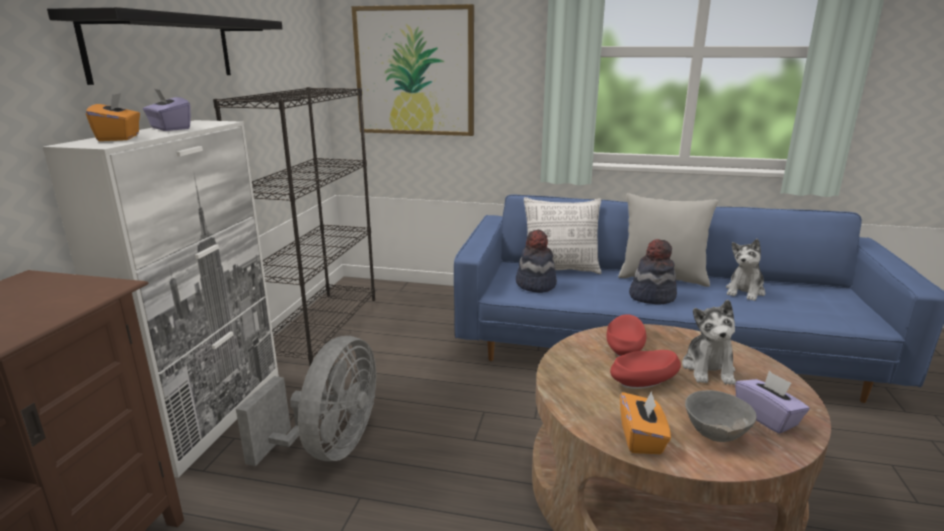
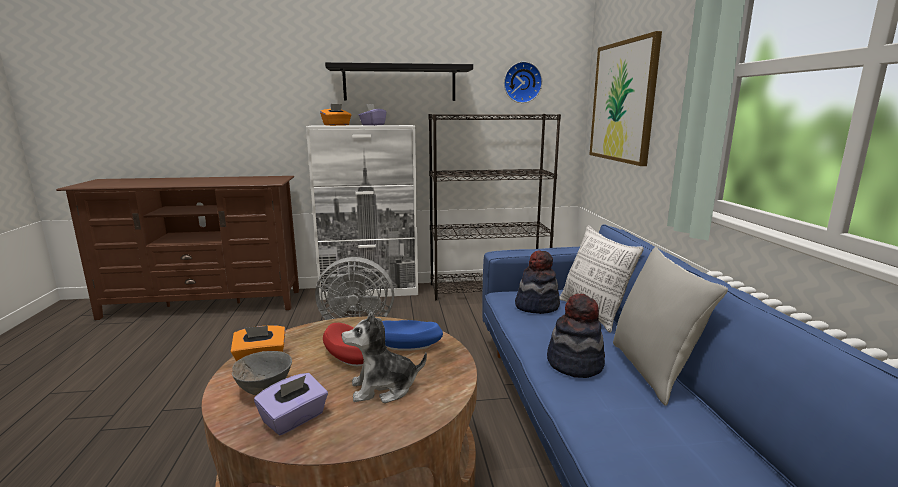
camera: 70 degrees right, 5 degrees down
(281, 46) = (522, 82): none -> wall clock
(625, 348) = (408, 345): red bowl -> blue bowl
(745, 291) = (690, 440): plush toy -> none

